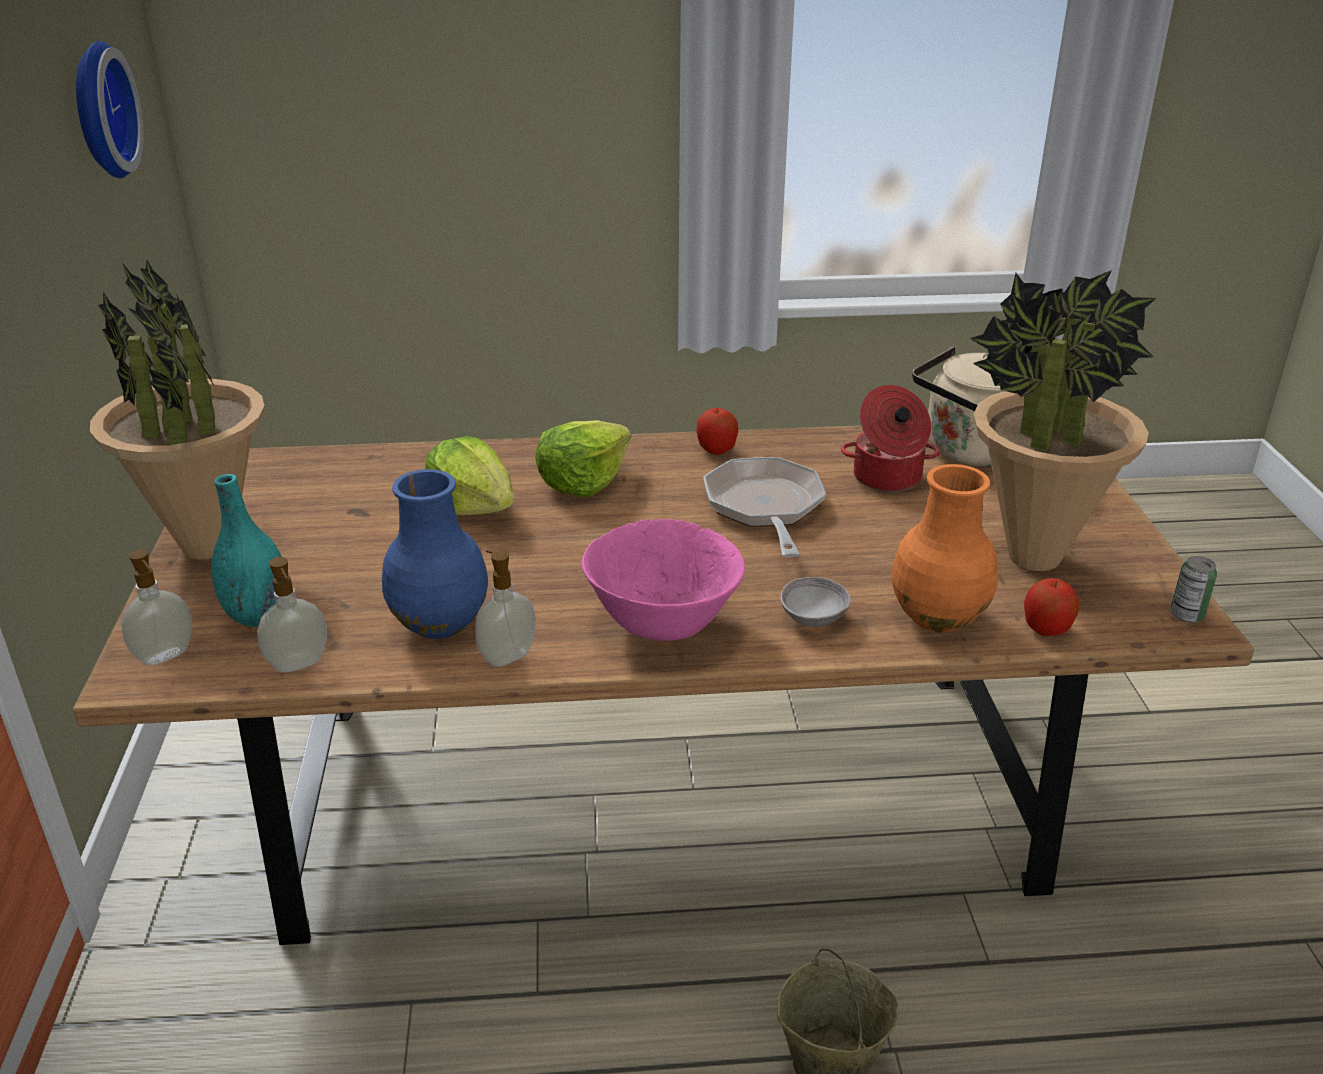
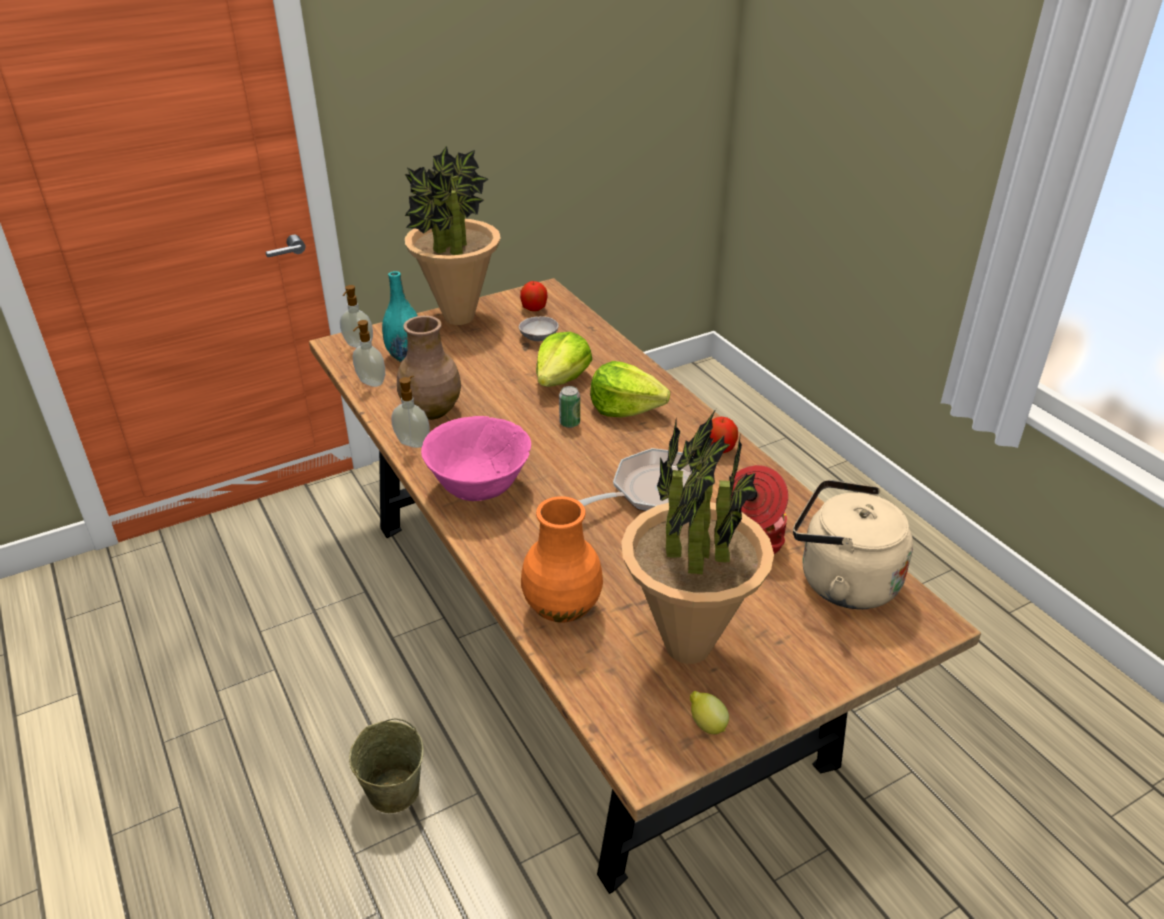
camera: 65 degrees right, 5 degrees up
(97, 111) = (615, 61): wall clock -> none
(440, 624) = (431, 411): blue vase -> brown vase
(813, 618) = (524, 548): grey bowl -> grey bowl (539, 338)
(1046, 629) = (582, 669): apple -> apple (534, 309)
(1148, 577) = (706, 725): none -> lemon
(1186, 615) = (659, 756): can -> can (569, 423)

